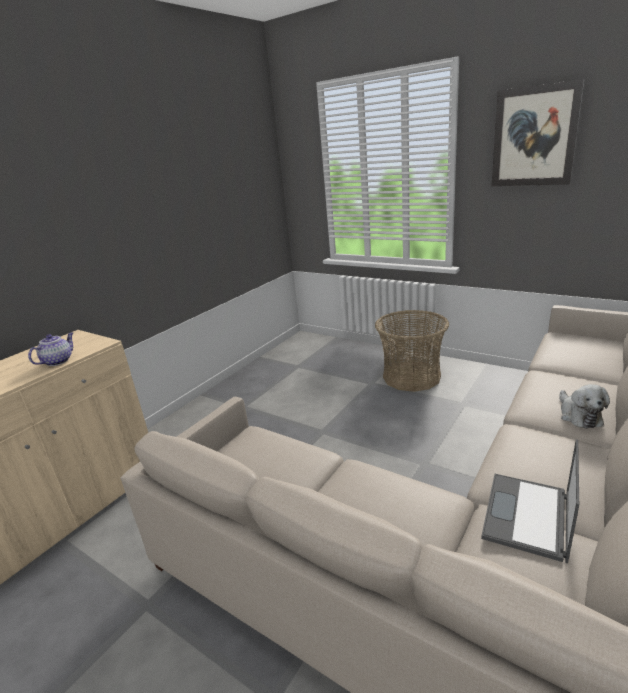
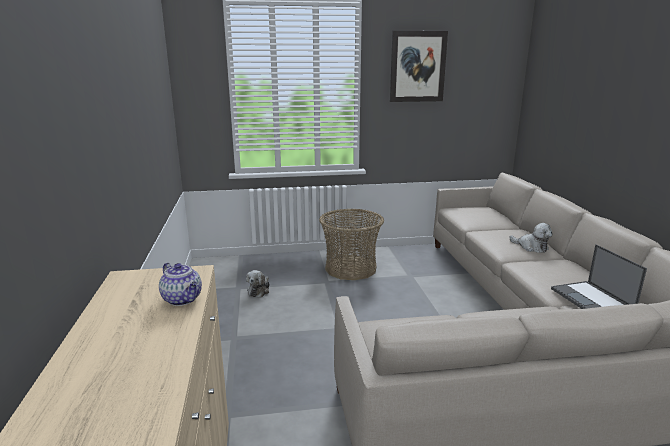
camera: 45 degrees left, 5 degrees down
(58, 361) = (183, 299): teapot -> teapot turned 150 degrees clockwise
(309, 373) = (259, 290): none -> plush toy

